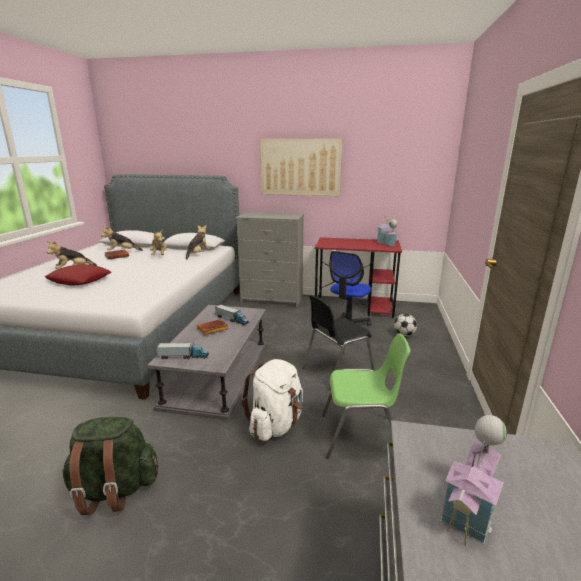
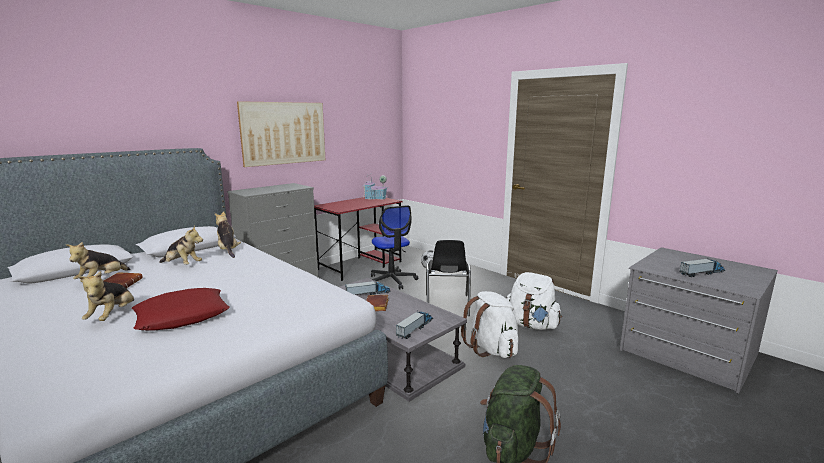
camera: 55 degrees left, 5 degrees down
(361, 436) = (531, 325): green chair -> white backpack
(471, 508) = (702, 273): toy house -> toy truck

